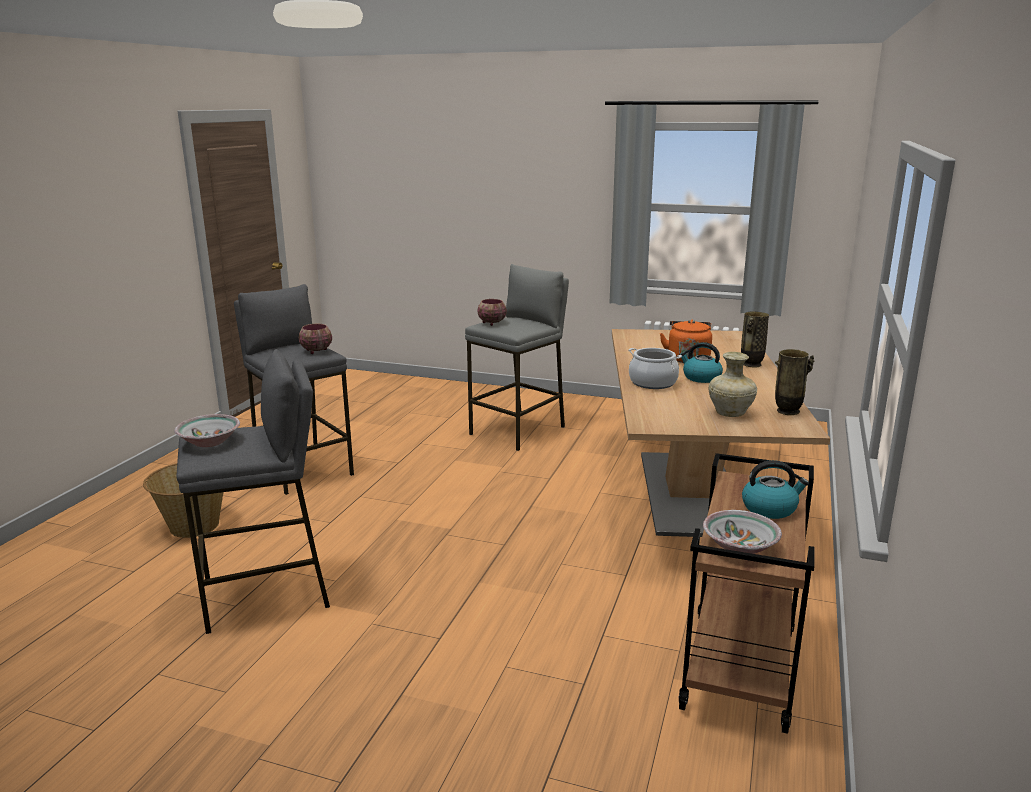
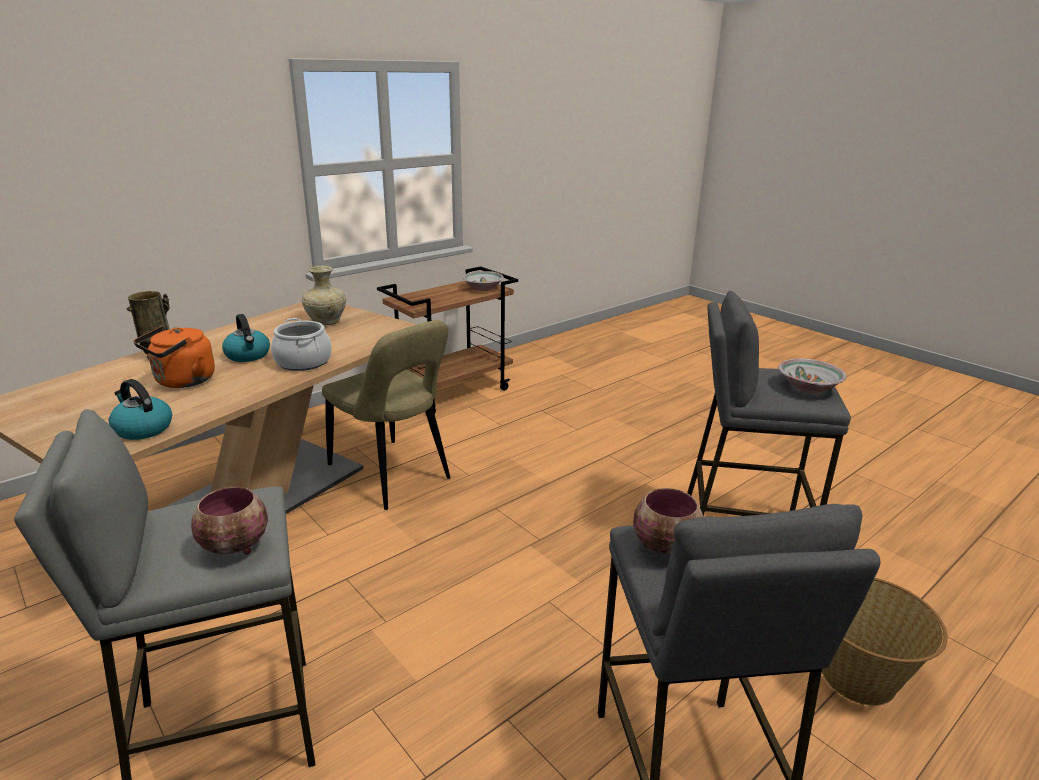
camera: 150 degrees left, 5 degrees up
(623, 540) = (393, 476): none -> beige chair
(770, 508) = (433, 294): kettle -> kettle (142, 429)
(788, 412) = (286, 314): vase -> none

